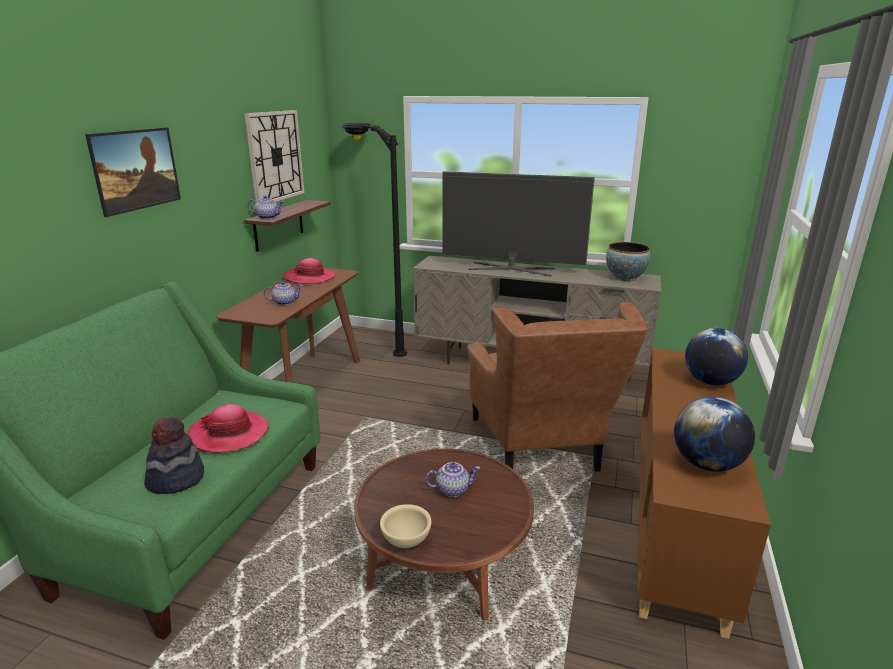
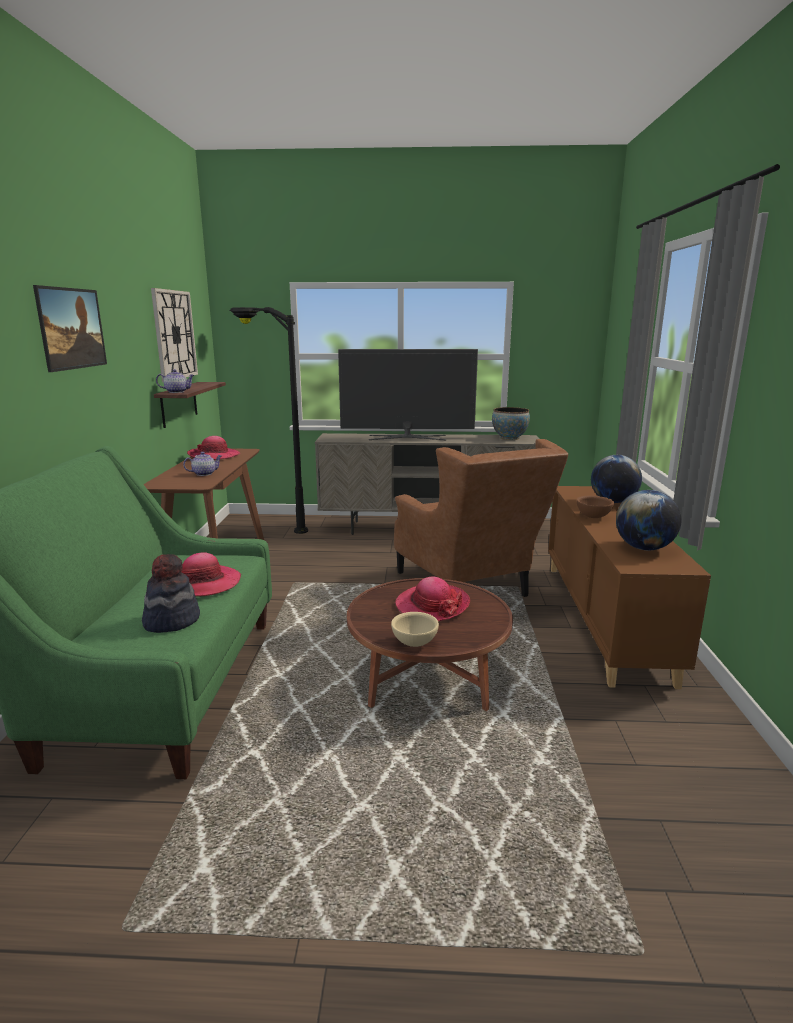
camera: 15 degrees left, 5 degrees down
(452, 489) = (432, 605): teapot -> hat
(672, 403) = (593, 516): none -> brown bowl

